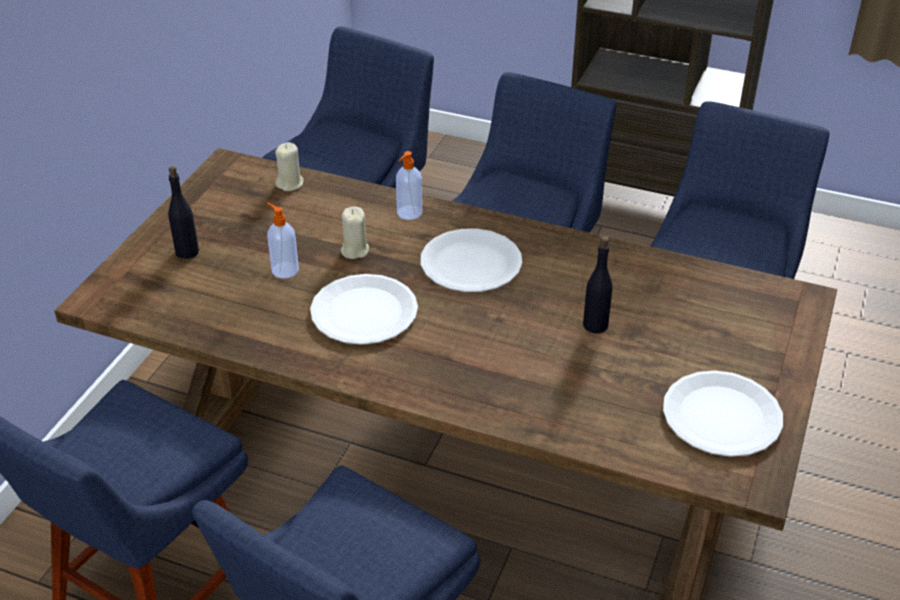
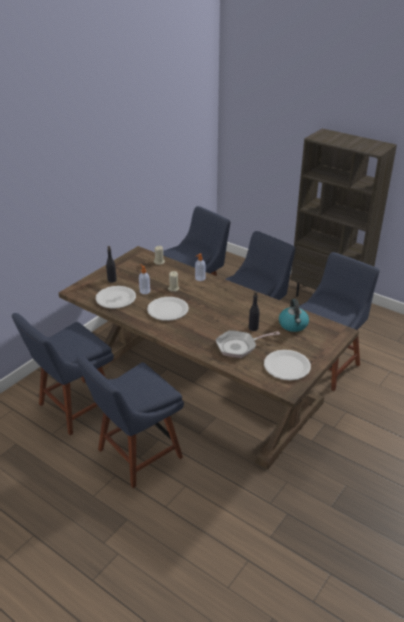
camera: 15 degrees right, 5 degrees down
(471, 263) = (215, 299): white plate -> white plate (116, 298)
(584, 383) = (239, 346): none -> frying pan
(685, 301) = (293, 325): none -> kettle

